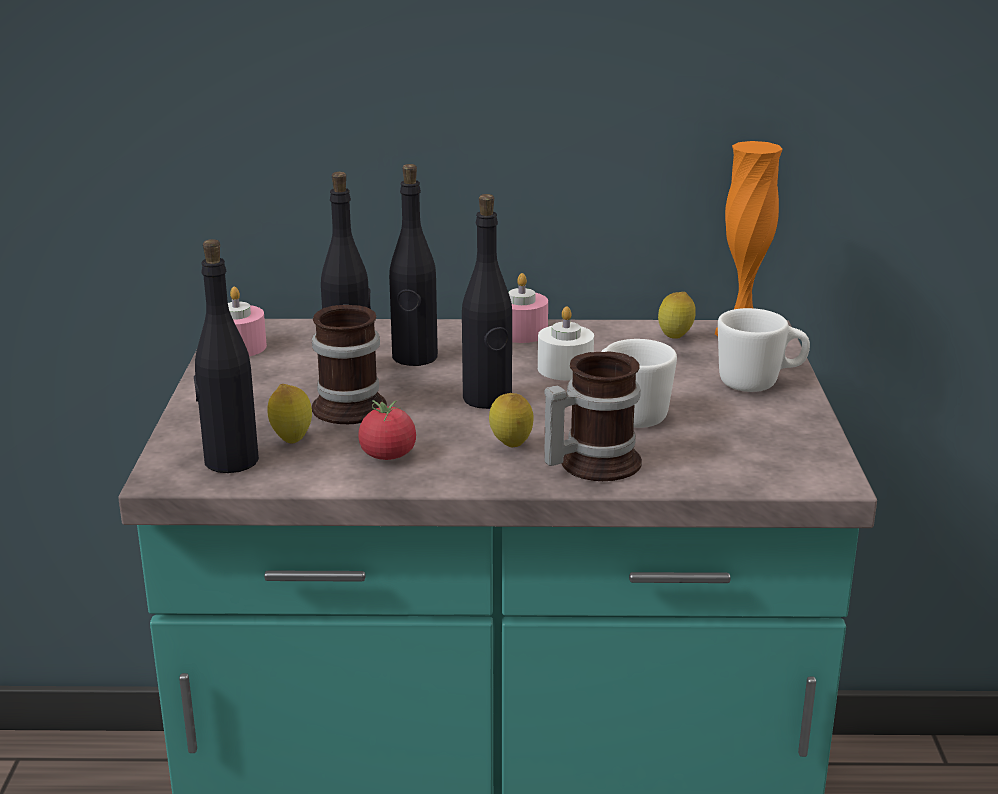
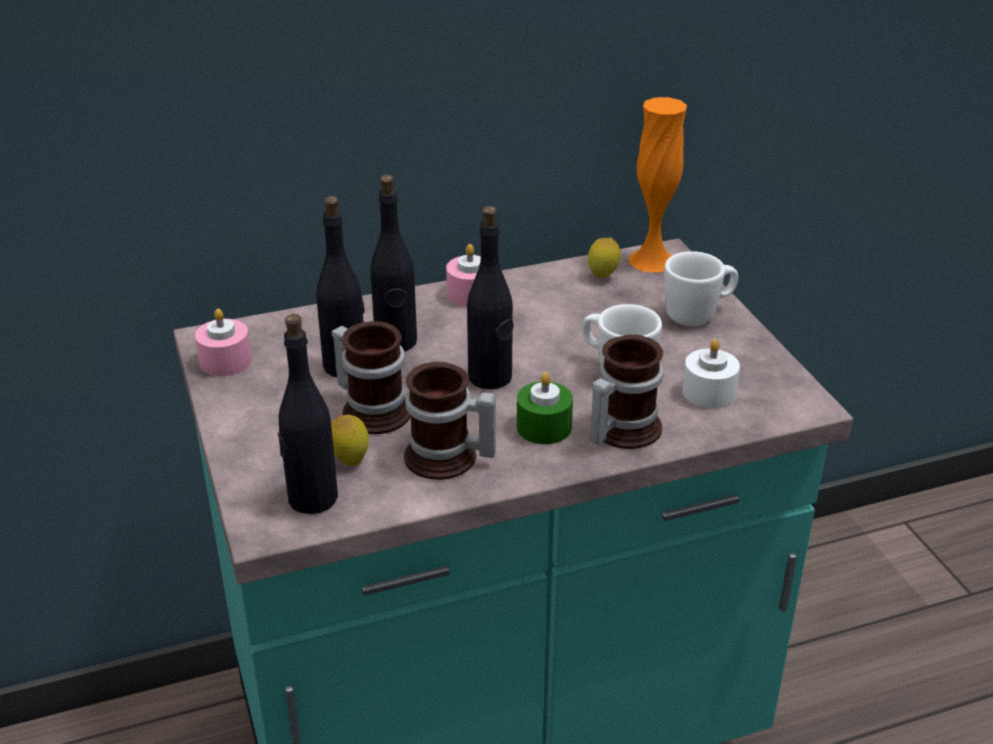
camera: 20 degrees left, 10 degrees up
(388, 455) = (447, 460): tomato -> mug
(511, 447) = (544, 427): lemon -> green candle
(565, 369) = (533, 329): white candle -> white candle (709, 392)

